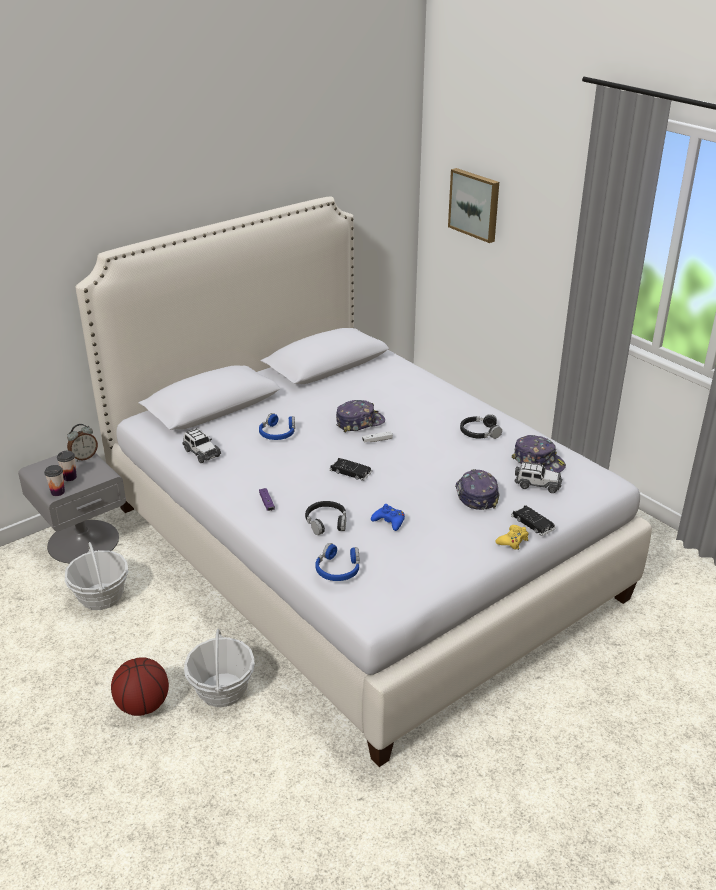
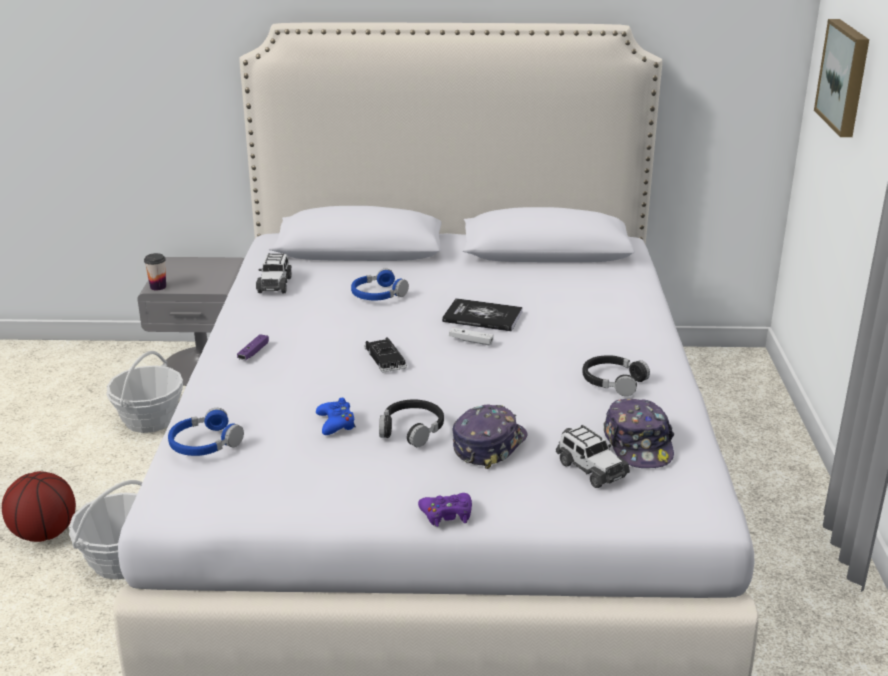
camera: 40 degrees right, 5 degrees down
(70, 477) = (187, 279): cup -> none
(84, 457) = (225, 267): alarm clock -> none
(326, 522) = (275, 395): black headphones -> black headphones (411, 429)
(359, 422) = (482, 317): cap -> book
(512, 541) = (447, 514): yellow game controller -> purple game controller
(532, 523) = (505, 508): black toy car -> none

